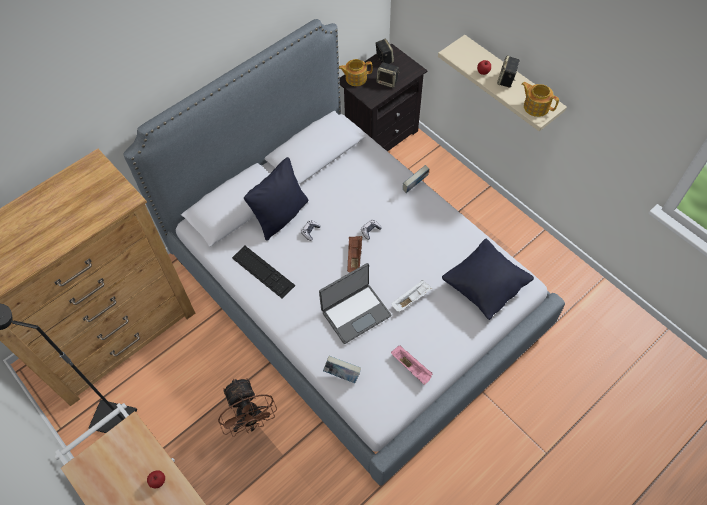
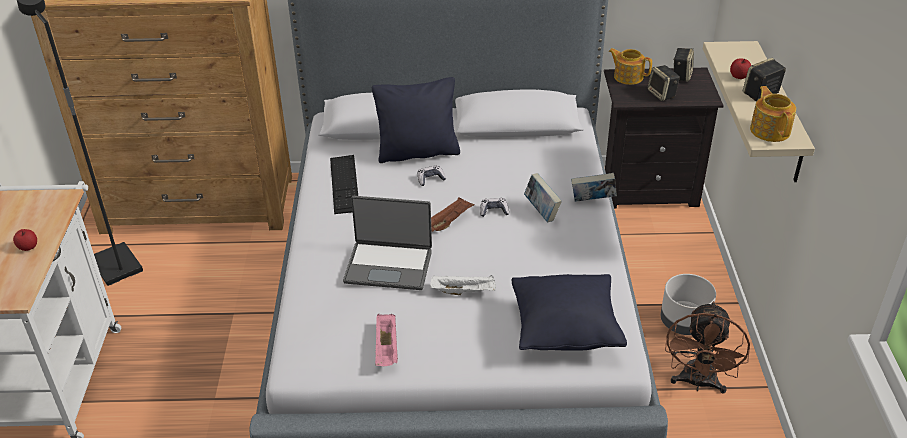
camera: 40 degrees right, 20 degrees down
(250, 420) = (222, 347): brown fan -> brown fan (698, 383)
(342, 374) = (309, 307): book -> book (541, 211)
(477, 217) = (684, 323): none -> grey planter

